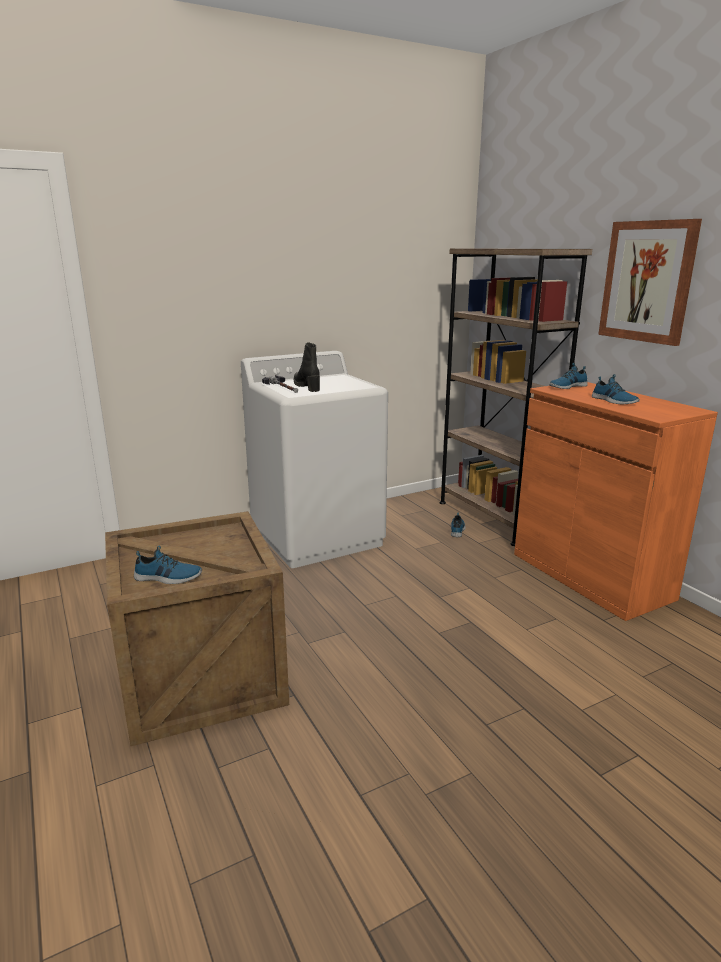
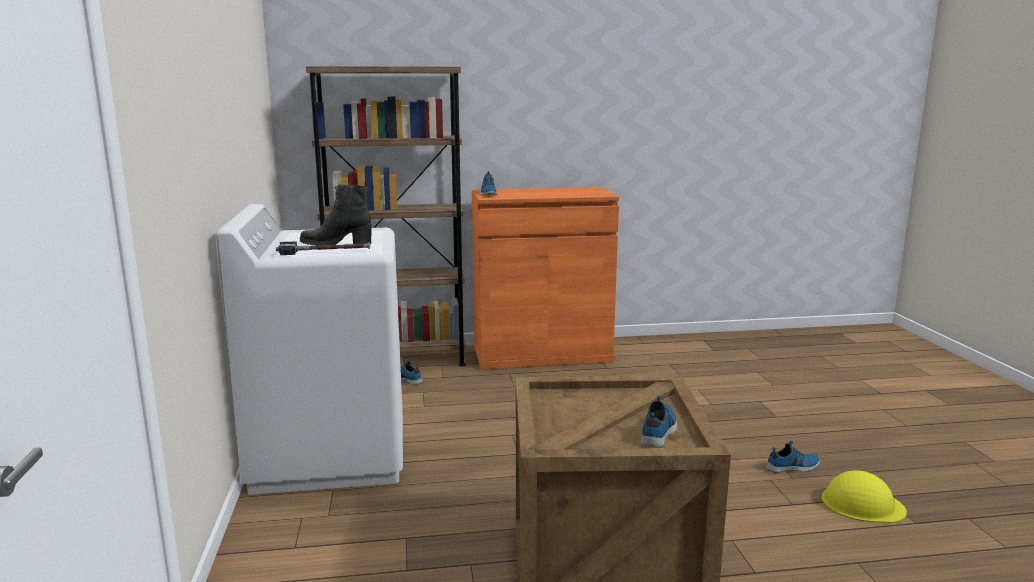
camera: 70 degrees left, 5 degrees down
(392, 868) = (862, 504): none -> yellow hard hat
(613, 401) = (549, 193): shoe -> shoe (793, 467)
(647, 282) = (518, 95): picture -> none

